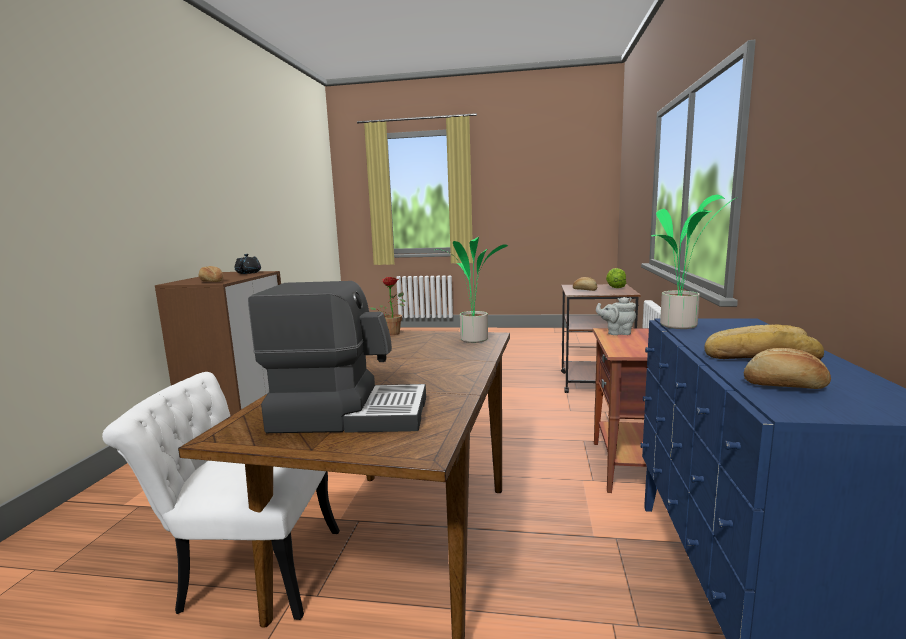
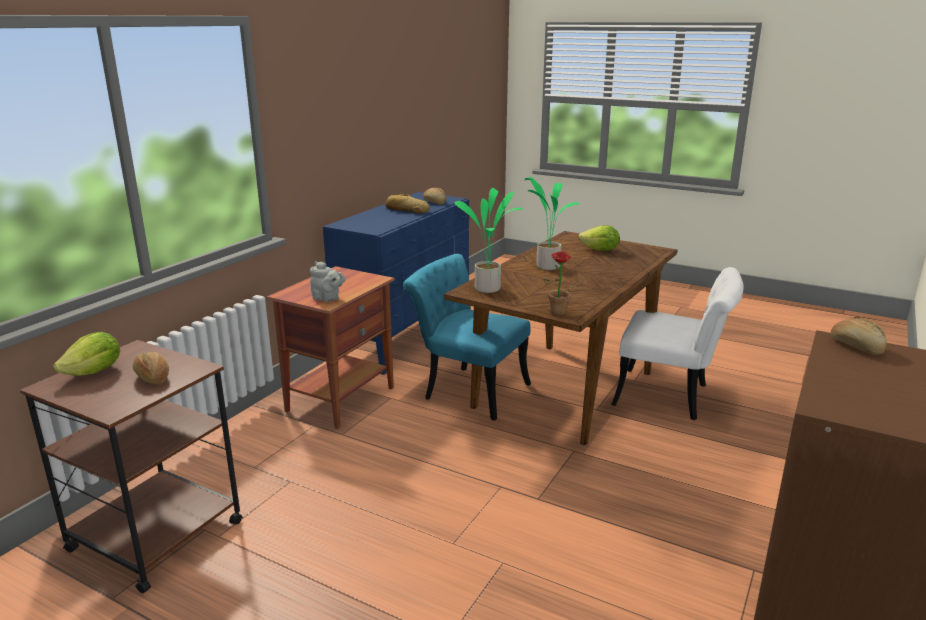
camera: 160 degrees left, 10 degrees up
(249, 273) = (861, 407): black teapot -> none
(349, 413) = (600, 250): coffee machine -> lettuce
(524, 511) = (467, 389): none -> turquoise chair
(681, 326) = (383, 227): potted plant -> potted plant (547, 266)

